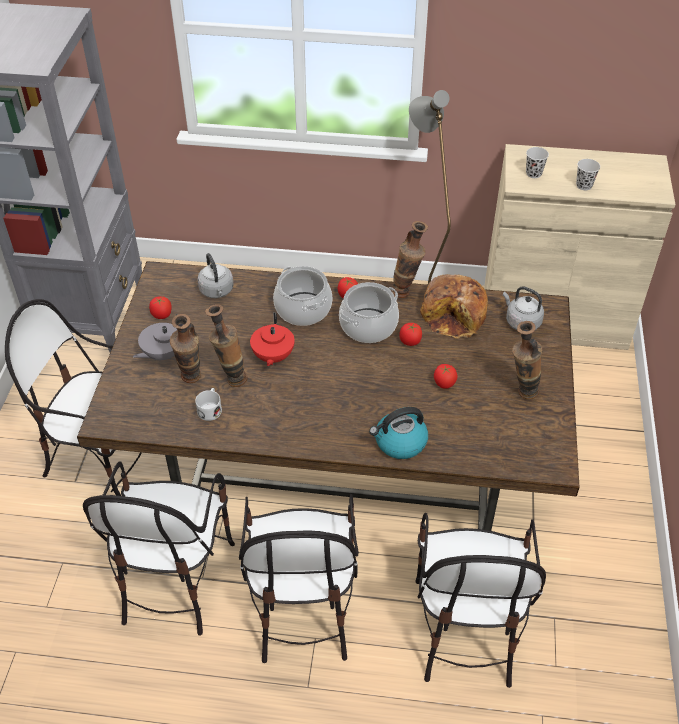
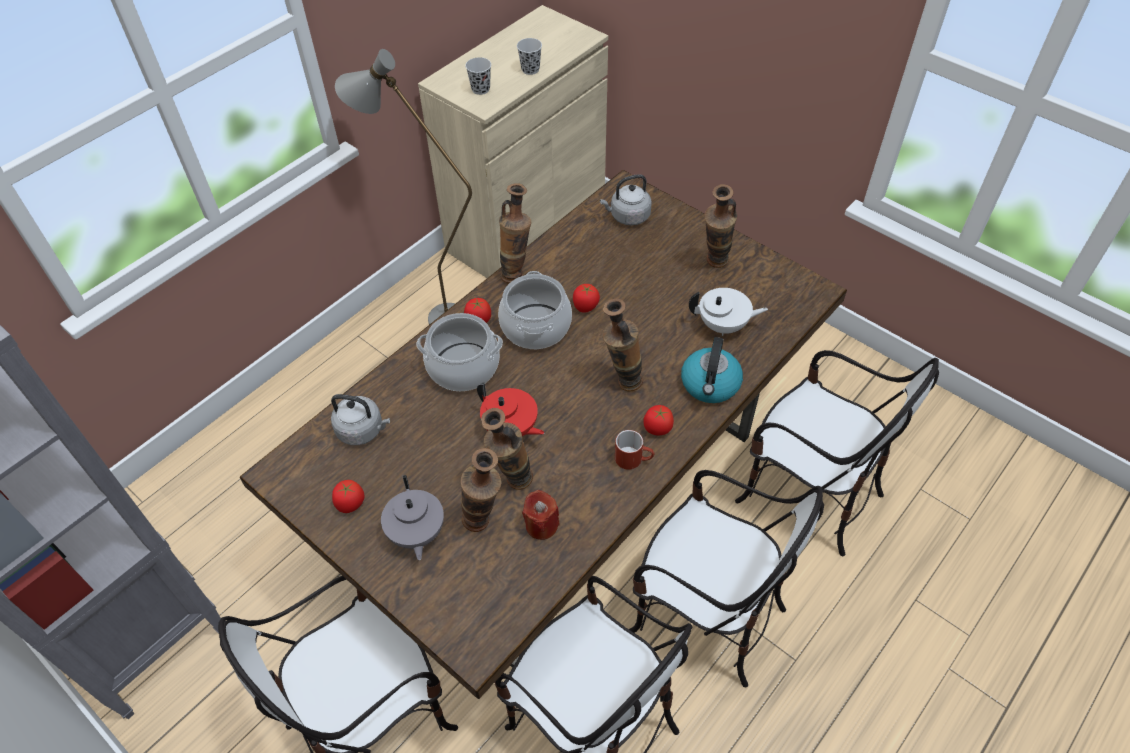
camera: 55 degrees left, 5 degrees up
(210, 408) = (541, 525): white mug -> red candle
(299, 430) = (634, 458): none -> red mug
(359, 393) = (621, 382): none -> vase
(444, 383) = (660, 311): tomato -> tomato (657, 428)
(455, 315) = (578, 255): bread -> none
(464, 425) = (723, 325): none -> white teapot

